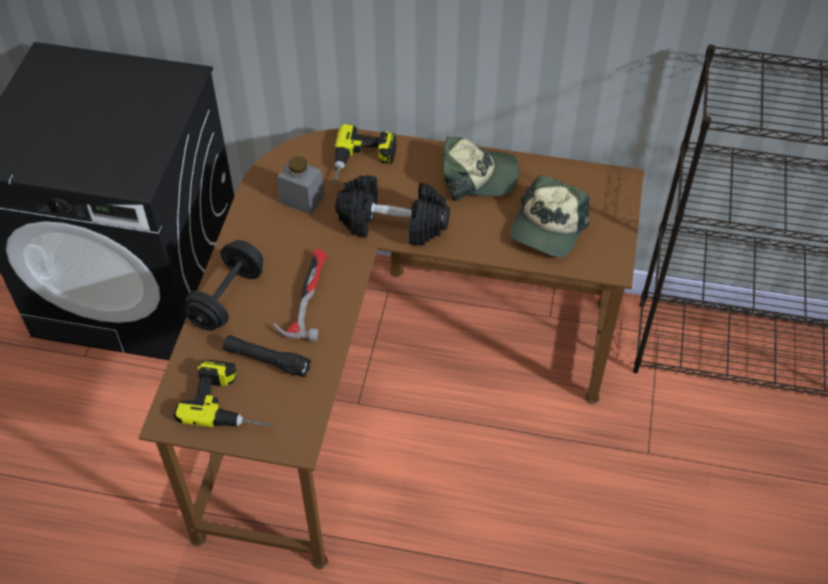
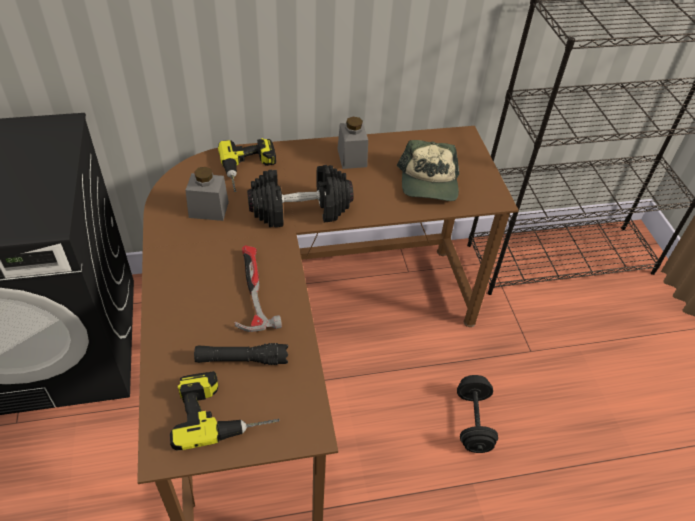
camera: 25 degrees left, 5 degrees down
(227, 298) = (176, 313): black dumbbell -> black dumbbell (473, 422)
(478, 176) = (352, 158): cap -> grey jar

